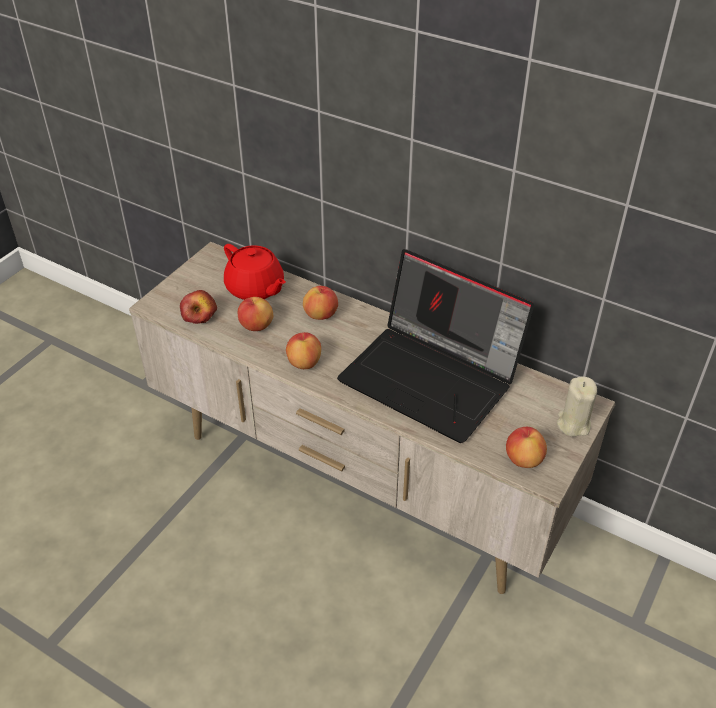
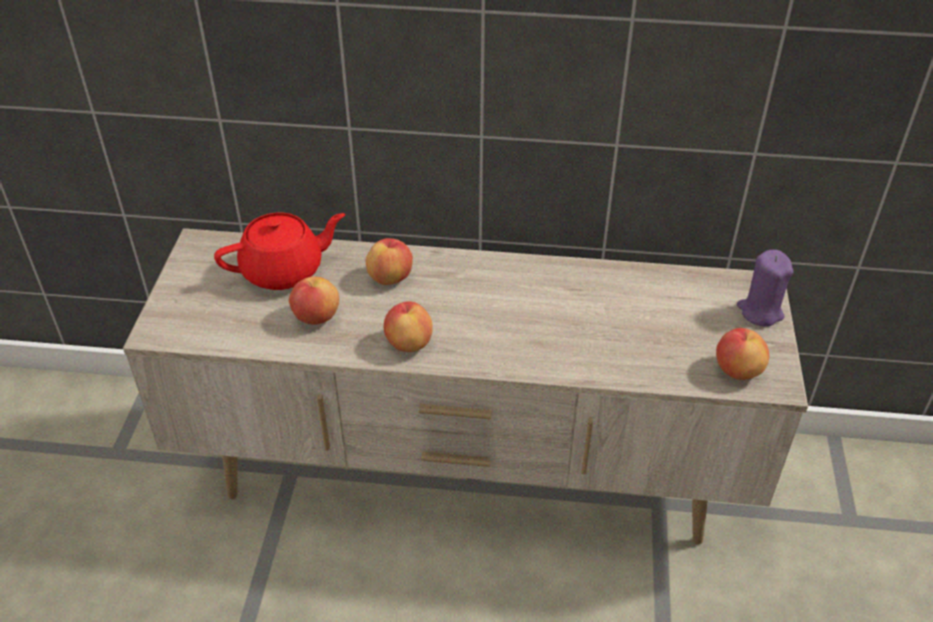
camera: 25 degrees left, 0 degrees up
(199, 315) = (230, 326): apple -> none
(255, 289) = (284, 270): red teapot -> red teapot turned 45 degrees counterclockwise
(433, 378) = (574, 311): laptop -> none
(573, 424) = (760, 311): beige candle -> purple candle

